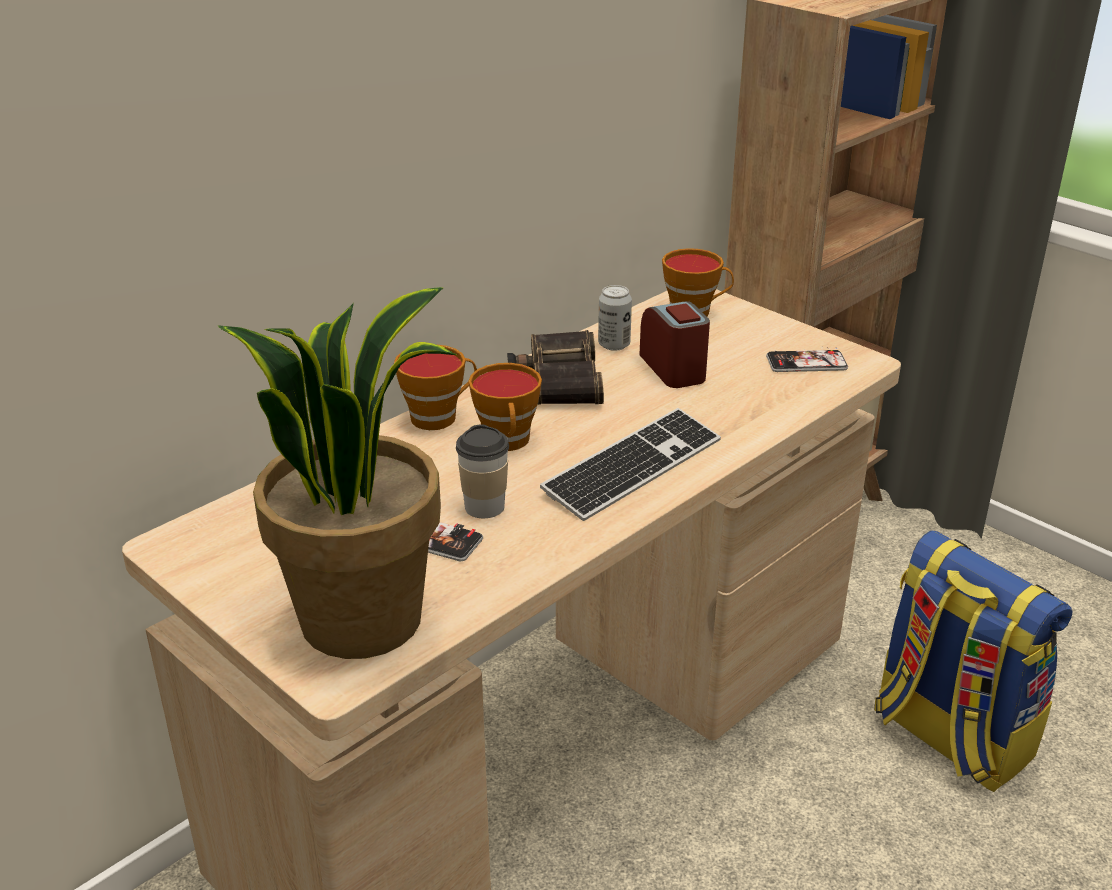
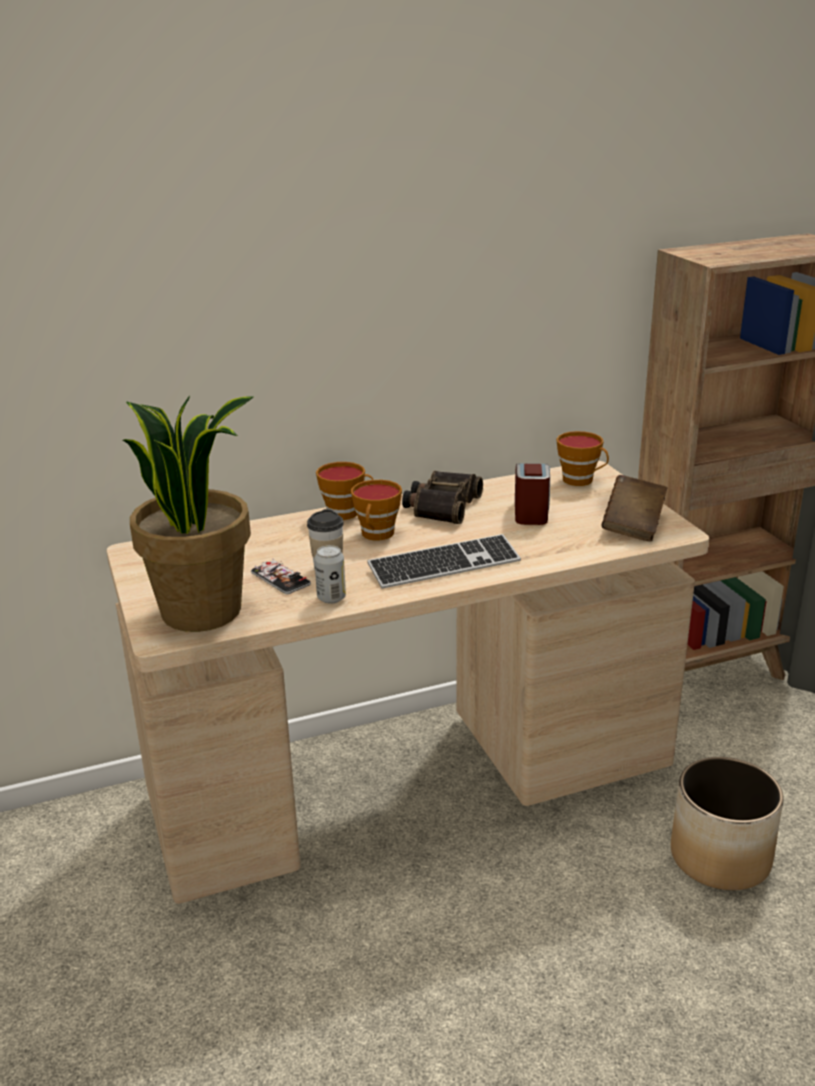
camera: 25 degrees right, 5 degrees down
(614, 345) = (503, 491): can -> can (331, 598)
(806, 363) = (633, 525): phone -> brown book
(948, 736) = (719, 857): backpack -> planter

